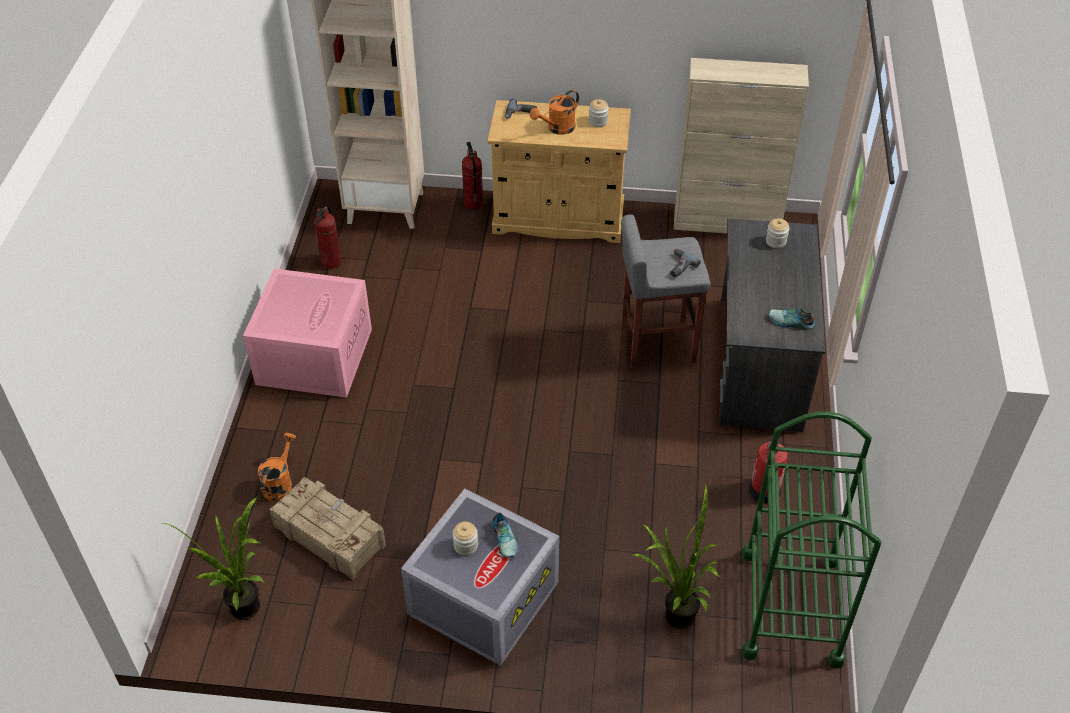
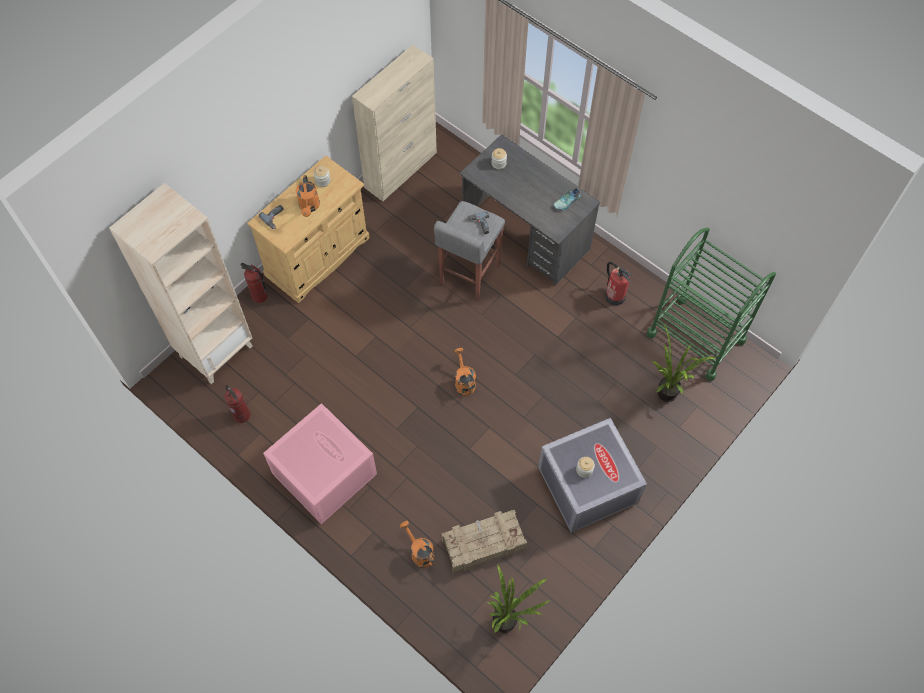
camera: 55 degrees left, 15 degrees up
(505, 539) = (593, 446): shoe -> none
(519, 410) = (464, 381): none -> orange watering can

